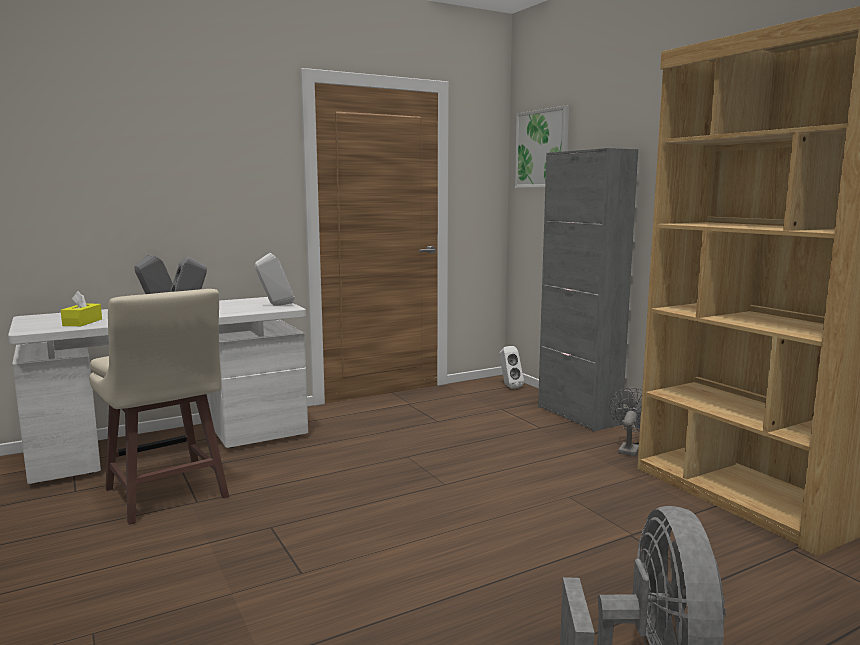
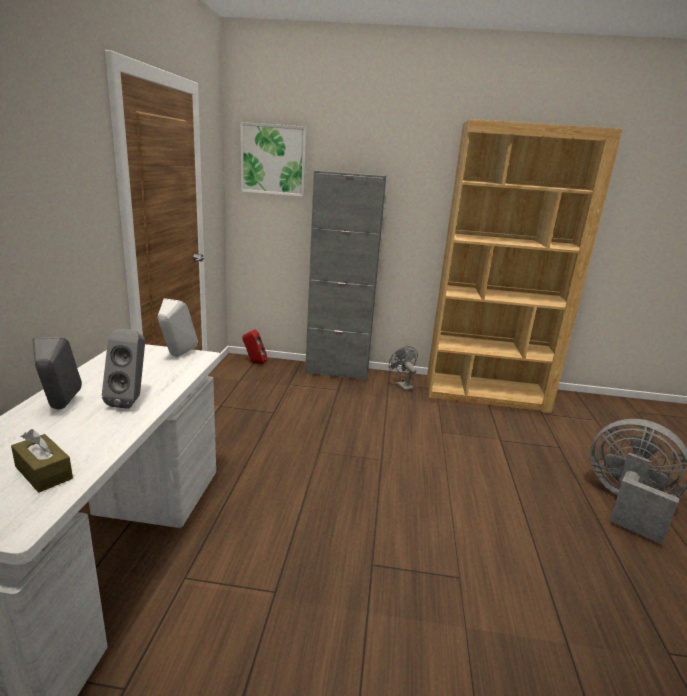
camera: 55 degrees left, 10 degrees up
(82, 322) = (43, 472): yellow tissue box -> brown tissue box
(166, 495) = (234, 608): beige stool -> none
(509, 386) = (254, 362): white speaker -> red speaker

